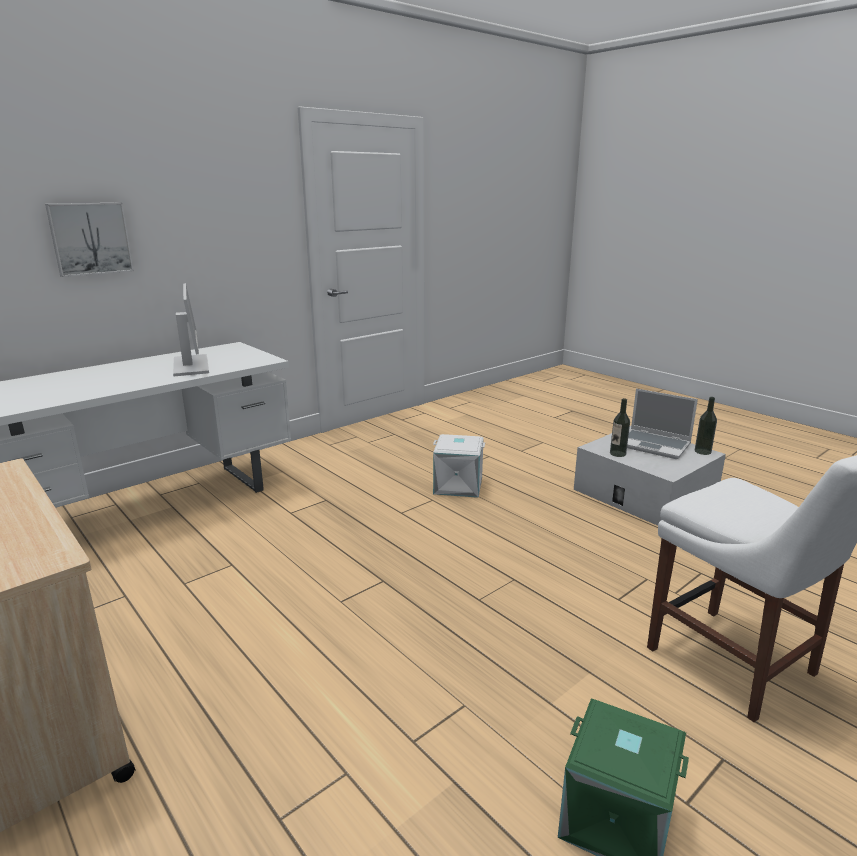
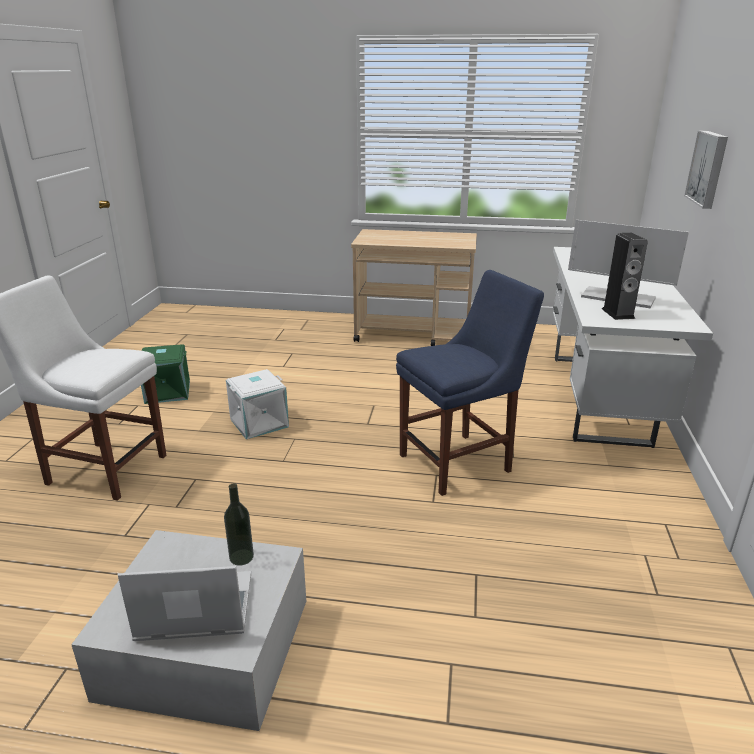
camera: 140 degrees right, 5 degrees up
(238, 359) = (618, 313): none -> speaker
(368, 513) = (459, 462): none -> blue chair
(457, 486) = (436, 533): white storage box -> white storage box (259, 422)
(702, 451) = (111, 630): bottle -> none

